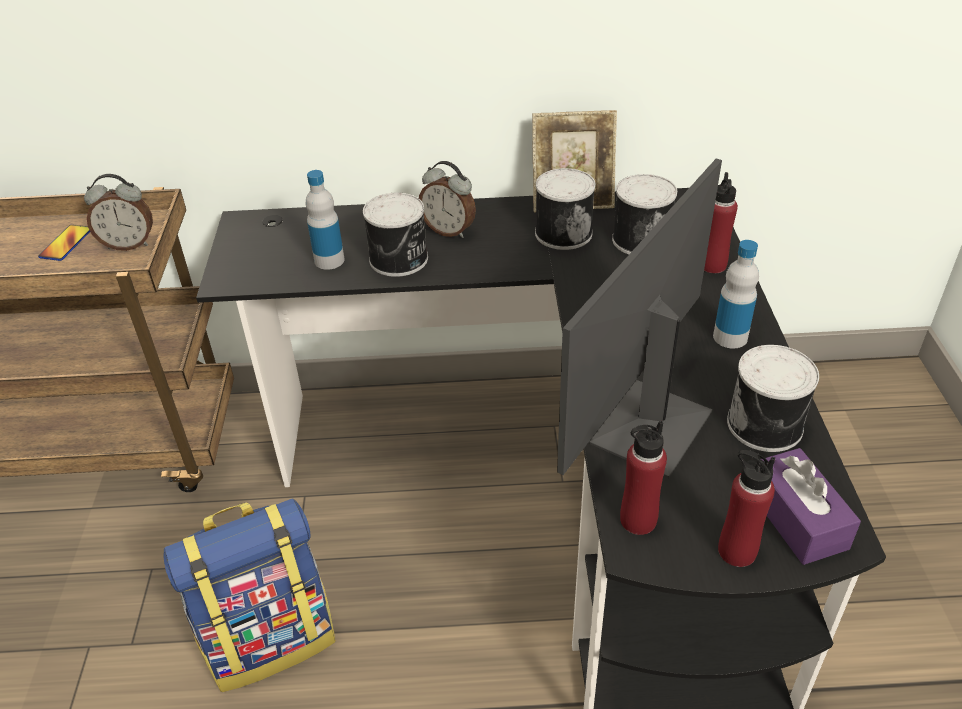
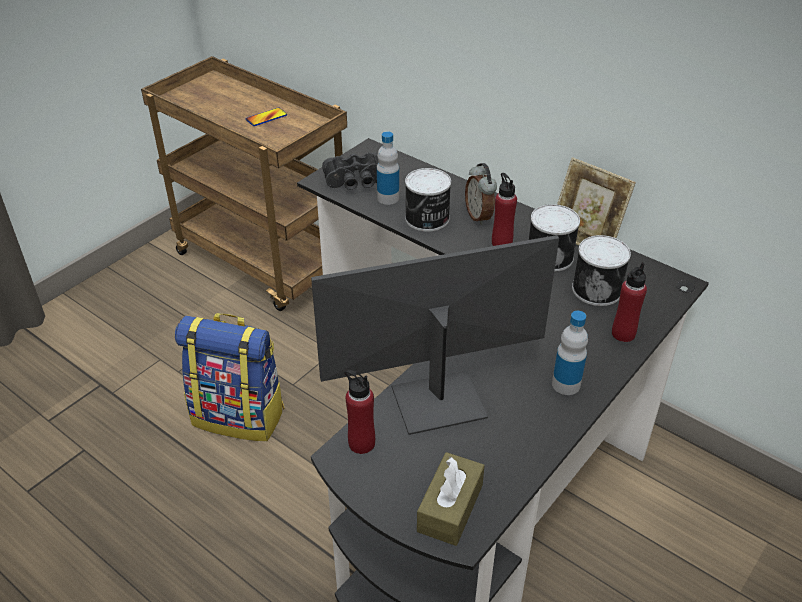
camera: 40 degrees right, 0 degrees up
(129, 244) = (294, 133): alarm clock -> none
(270, 262) = (356, 181): none -> black binoculars
(736, 551) = (391, 497): red bottle -> red bottle (501, 242)
(767, 425) = (510, 448): can -> none
(797, 518) = (450, 508): purple tissue box -> brown tissue box

